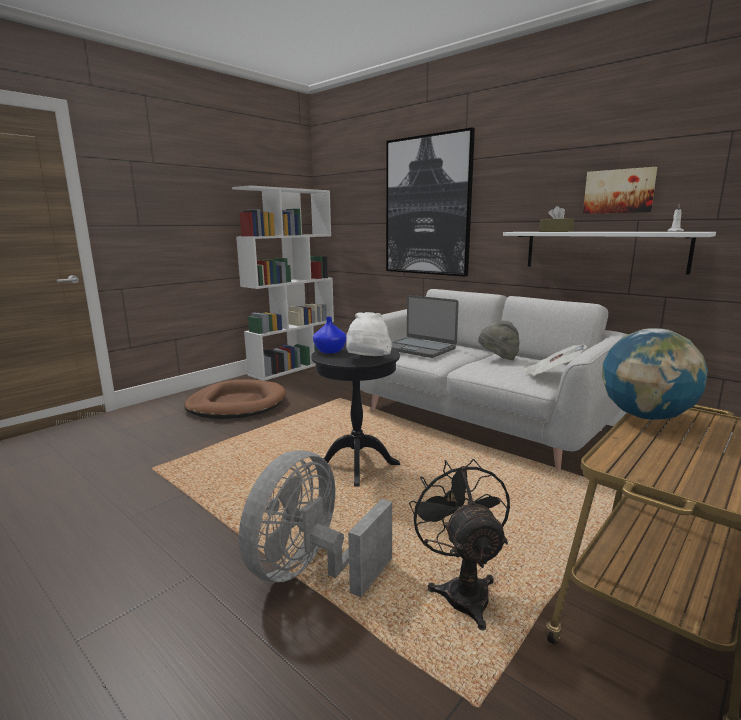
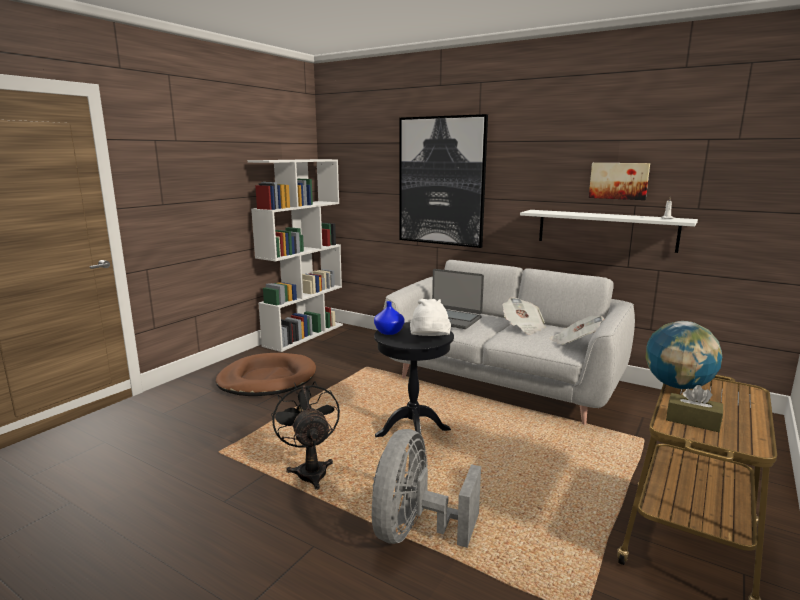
camera: 10 degrees left, 0 degrees up
(462, 590) = (542, 532): black fan -> black fan (310, 470)
(498, 358) = (523, 327): grey hat -> newspaper
(555, 231) = (567, 213): brown tissue box -> brown tissue box (692, 421)

